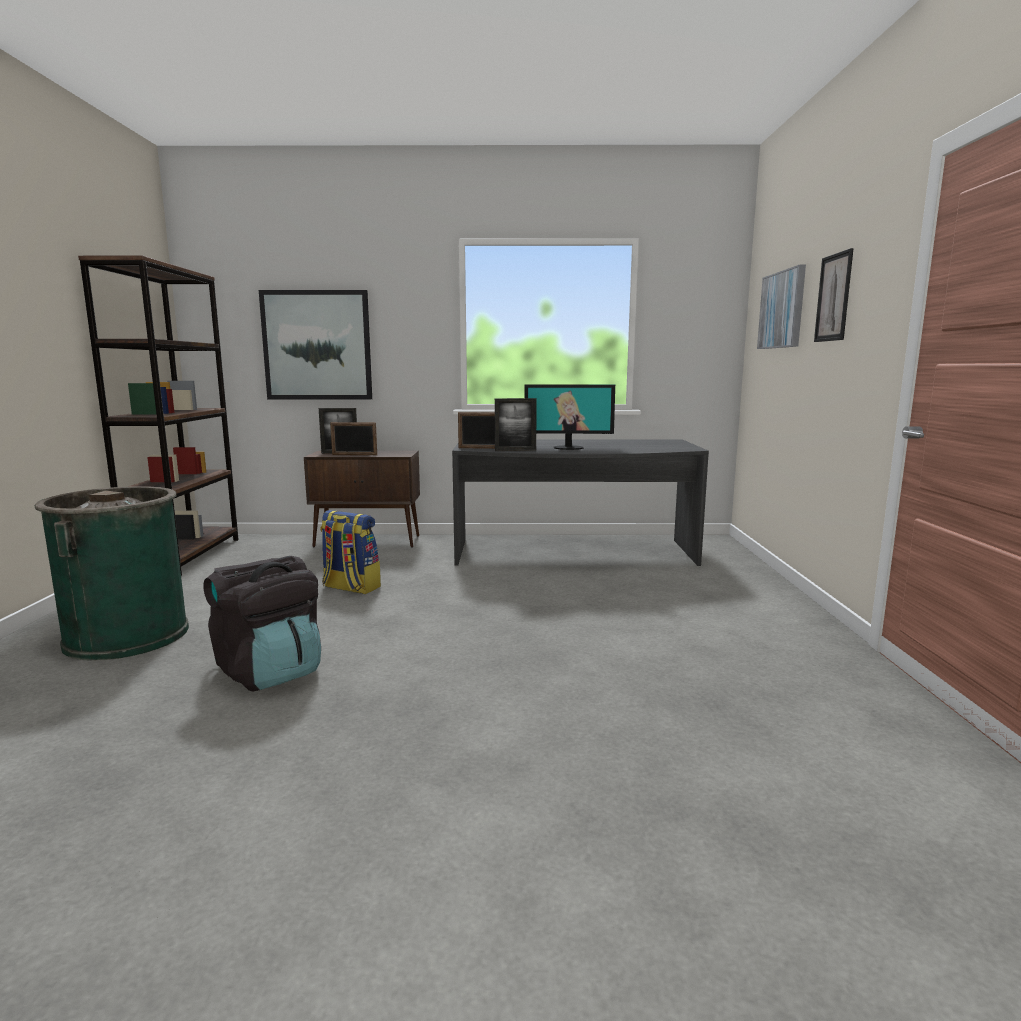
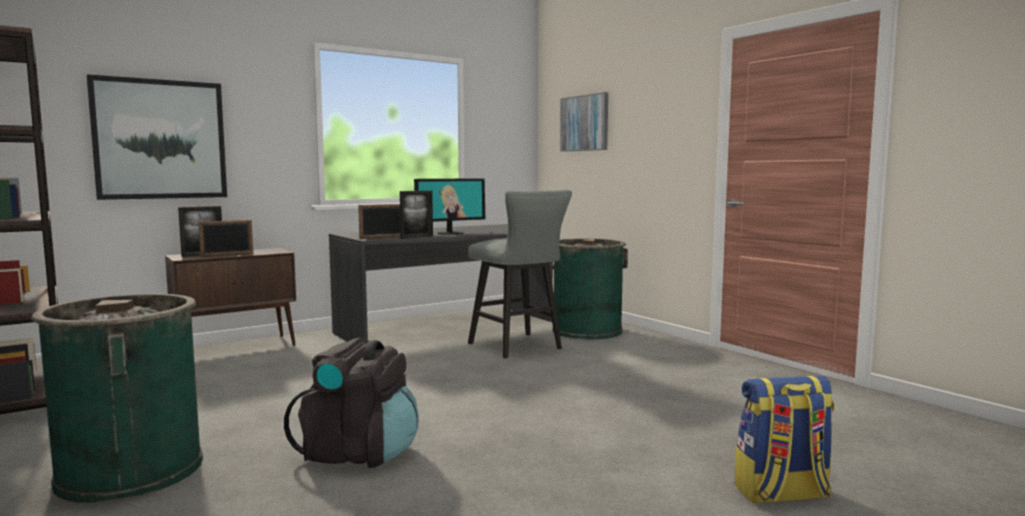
camera: 35 degrees left, 5 degrees down
(350, 588) = (300, 384): backpack -> backpack (781, 494)
(607, 591) = (519, 347): none -> grey stool
(724, 586) = (587, 330): none -> green trash can
(833, 297) = (642, 117): picture -> none

